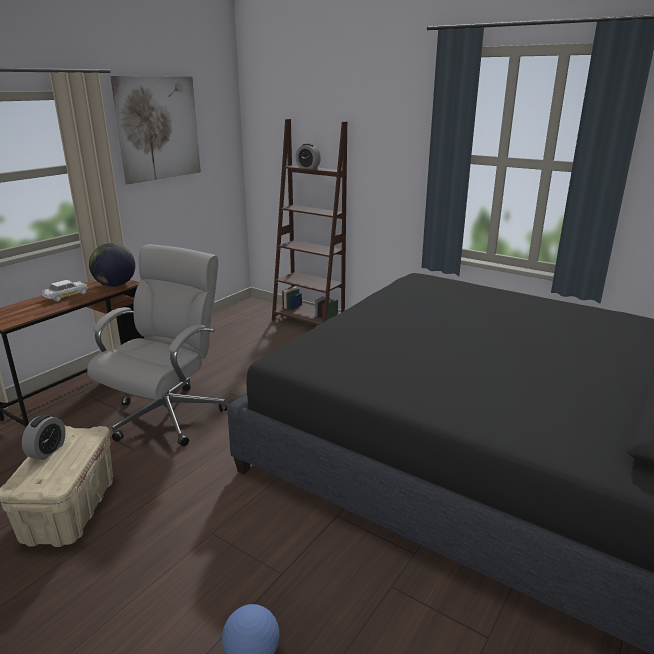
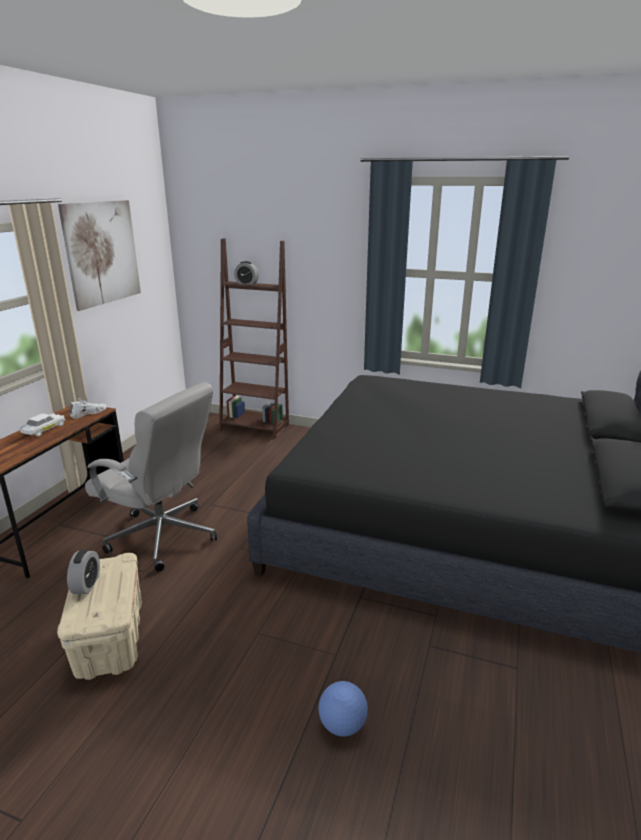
camera: 15 degrees left, 0 degrees up
(115, 285) = (88, 413): globe -> white shoe
(167, 416) = (162, 535): grey office chair -> grey office chair turned 105 degrees clockwise

